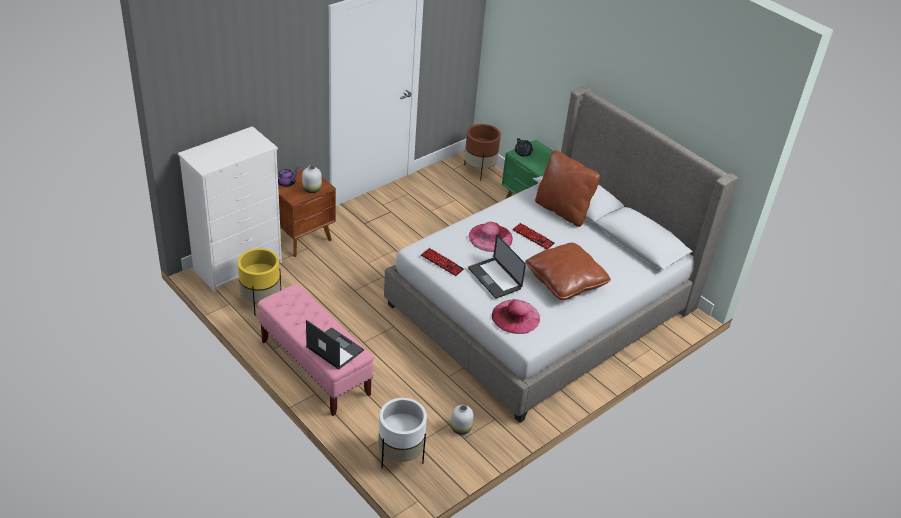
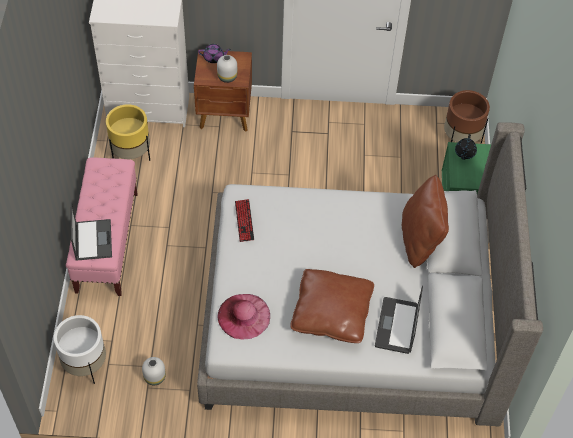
camera: 45 degrees right, 15 degrees up
(490, 237) = (315, 224): pink hat -> none
(494, 279) = (269, 267): laptop -> laptop (396, 326)
(533, 237) = (356, 249): keyboard -> none

